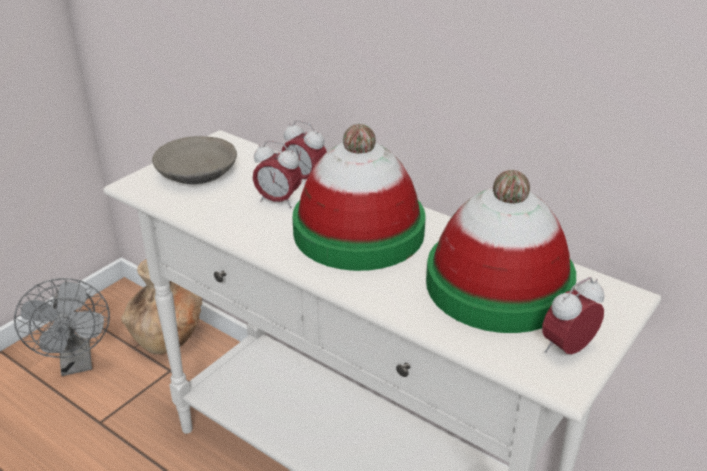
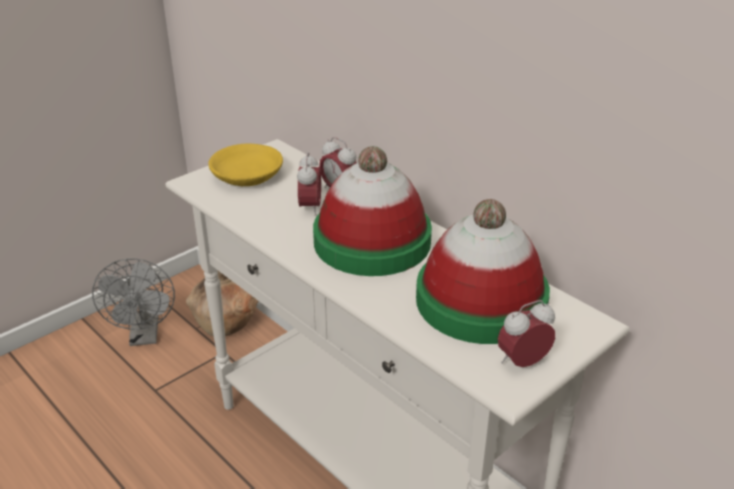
camera: 10 degrees right, 0 degrees up
(196, 173) = (246, 176): grey bowl -> yellow bowl
(278, 201) = (310, 208): alarm clock -> alarm clock turned 120 degrees counterclockwise

